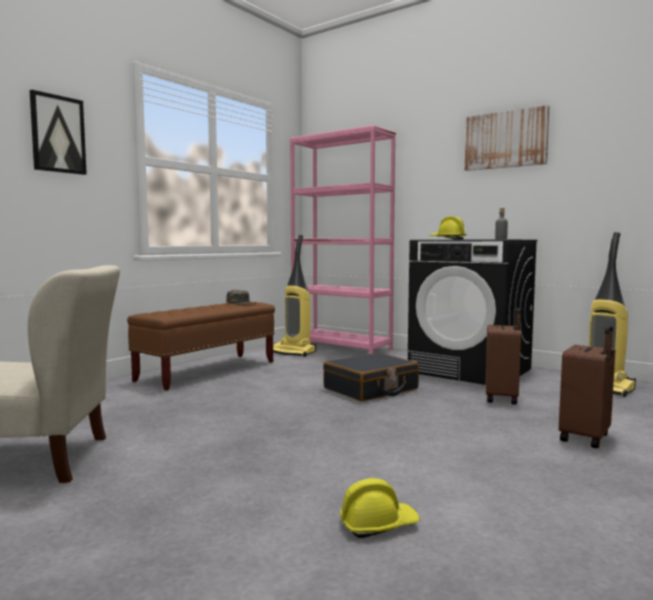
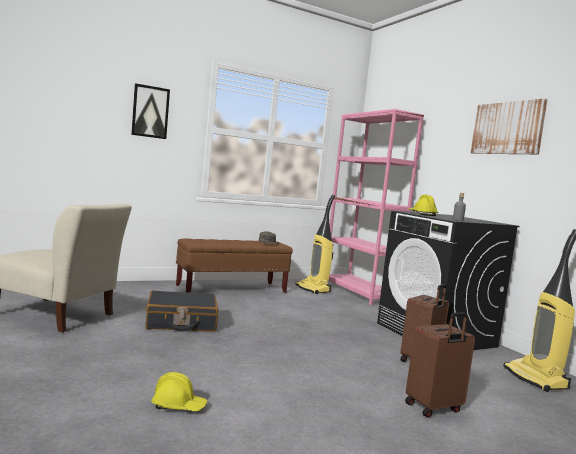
camera: 25 degrees right, 0 degrees up
(371, 389) = (324, 328): black suitcase -> black suitcase (181, 322)

